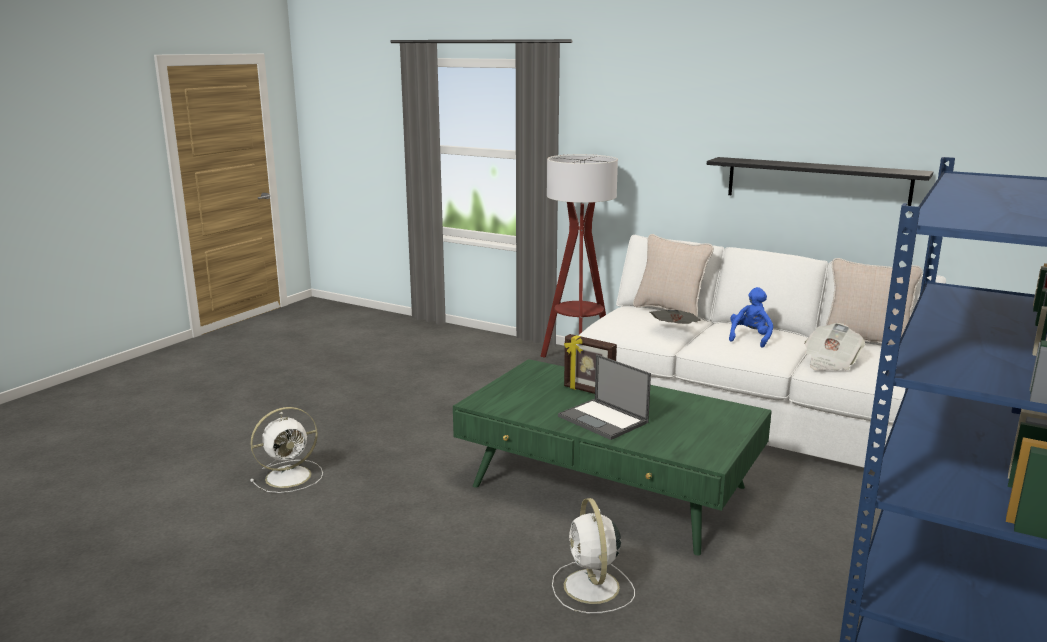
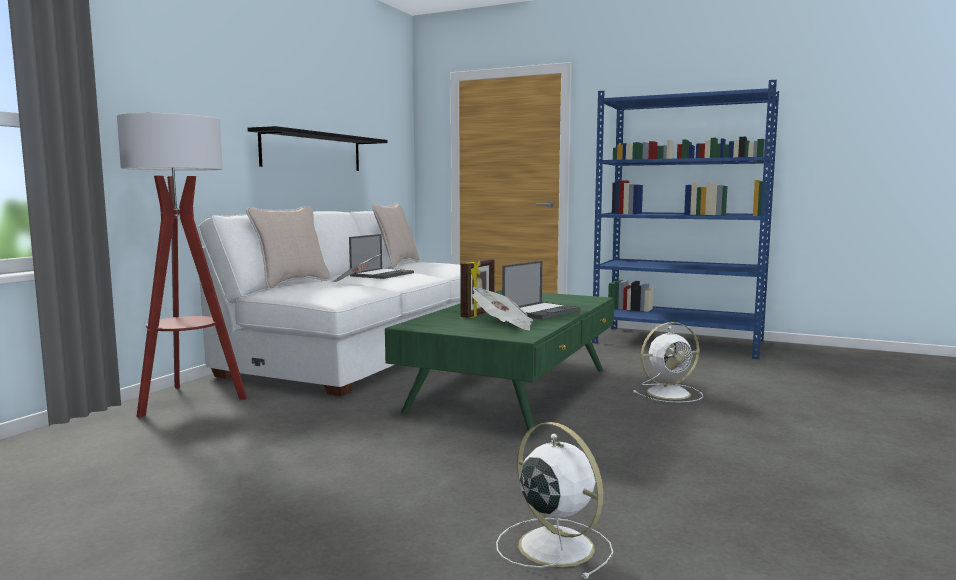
camera: 95 degrees left, 10 degrees down
(750, 338) = (382, 274): blue plush toy -> laptop
(830, 362) = (438, 269): newspaper -> newspaper (503, 326)

